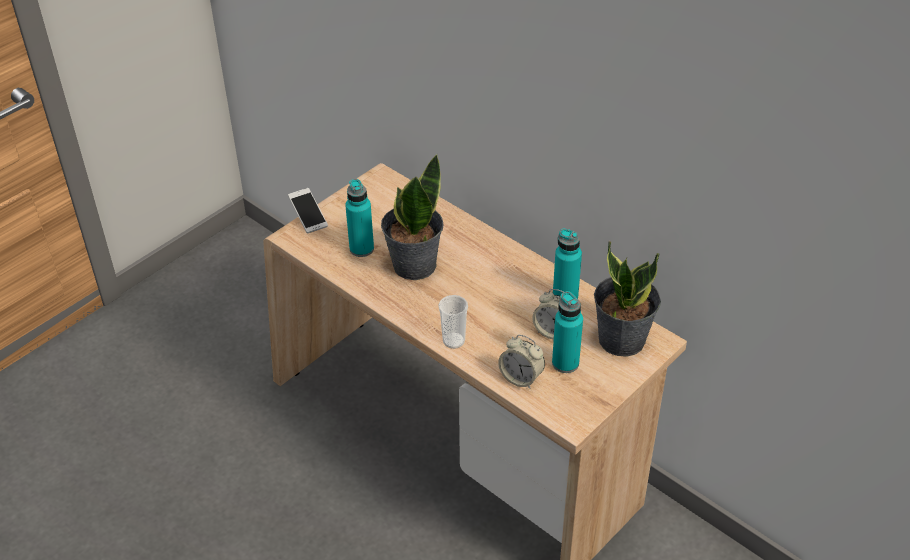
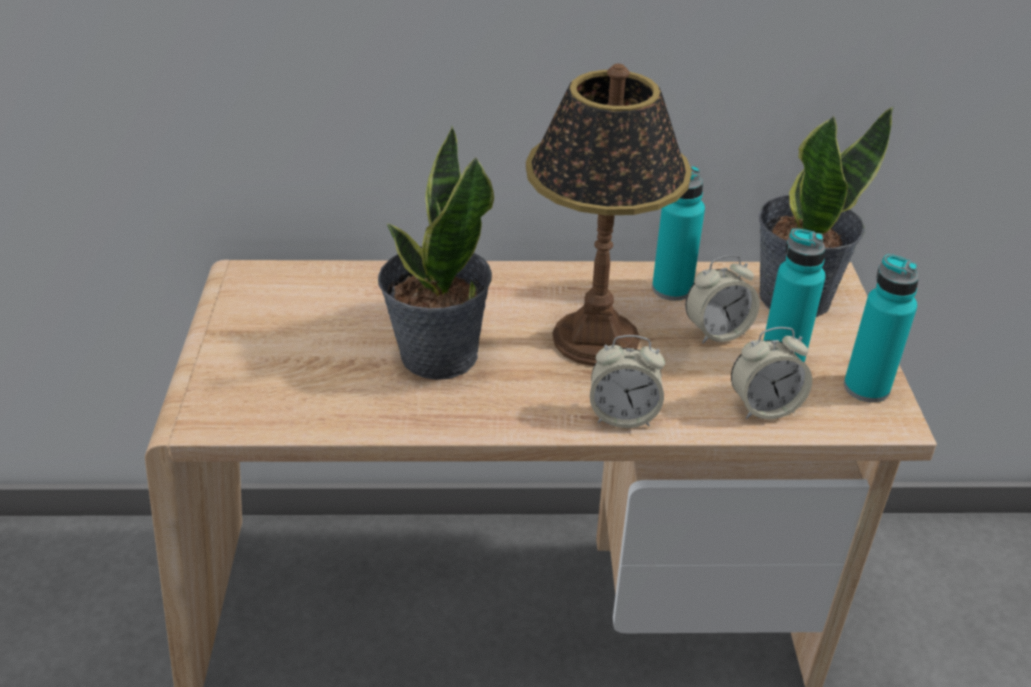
camera: 45 degrees left, 5 degrees down
(308, 216) = (191, 378): phone -> none
(361, 249) = (334, 376): turquoise bottle -> turquoise bottle (866, 388)
(453, 341) = (623, 415): cup -> alarm clock
(491, 299) = (594, 339): none -> table lamp

